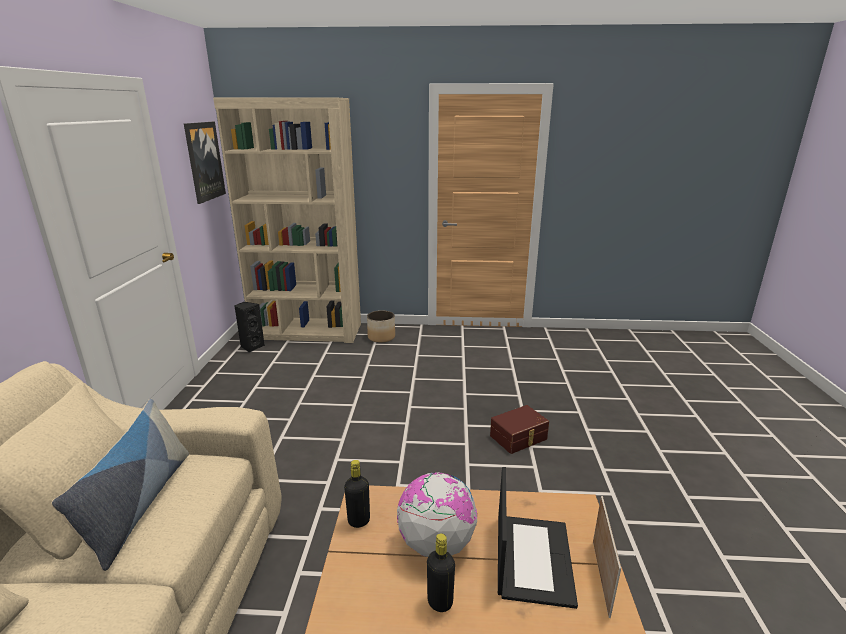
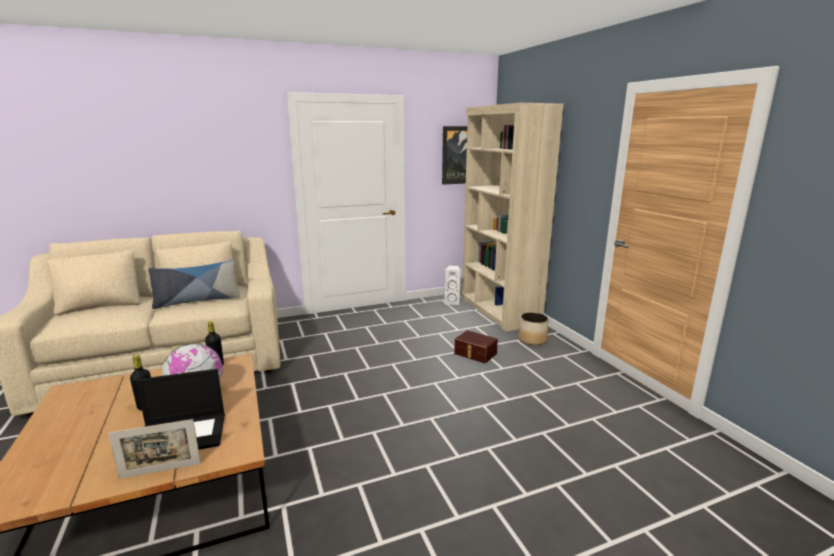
camera: 65 degrees right, 5 degrees down
(251, 347) = (452, 302): black speaker -> white speaker
(519, 438) = (435, 455): brown storage box -> brown storage box (475, 354)

